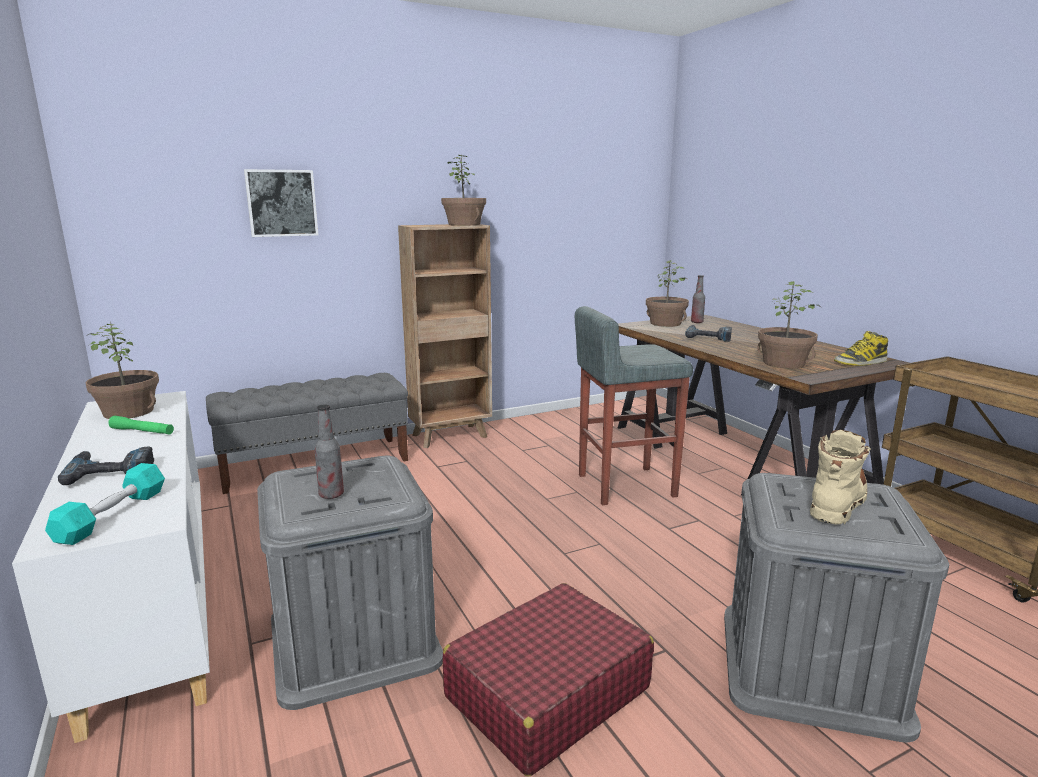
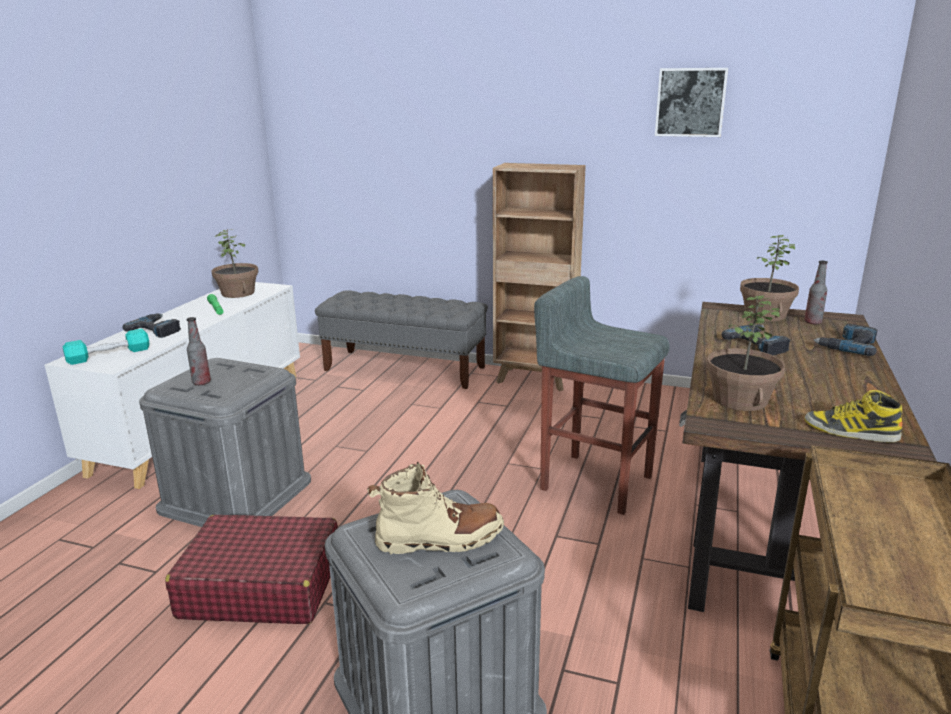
camera: 45 degrees right, 5 degrees up
(281, 203) = (407, 137): picture -> picture (690, 102)
(464, 224) = (560, 167): potted plant -> none
(743, 328) = (847, 346): none -> power drill

